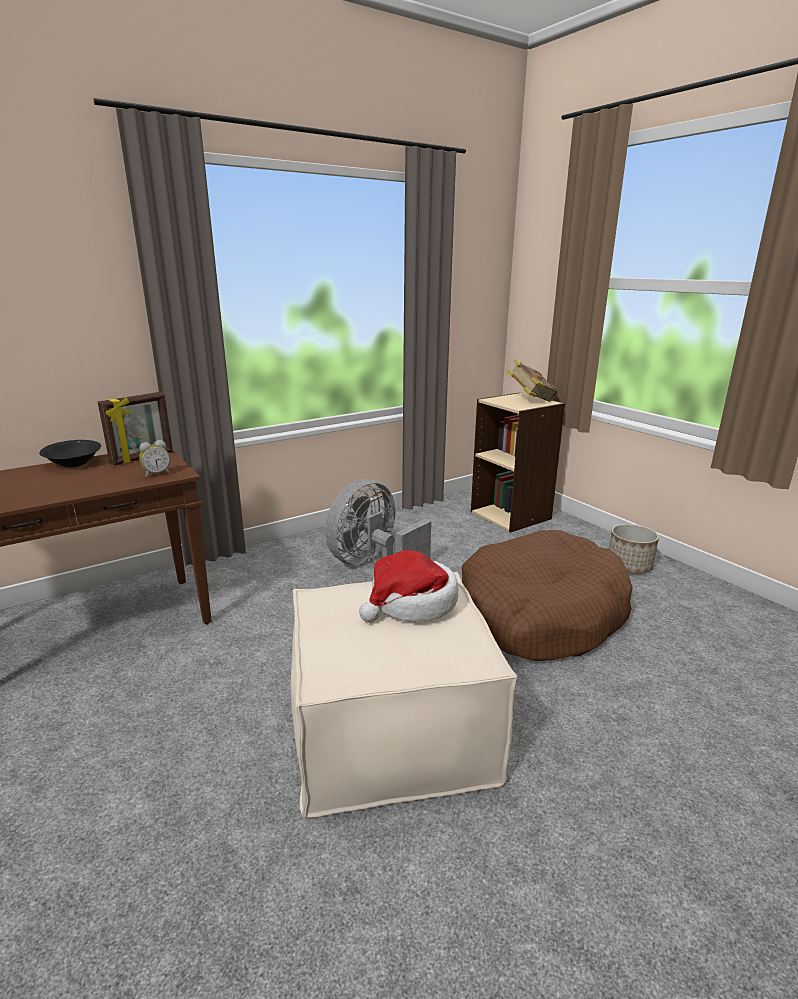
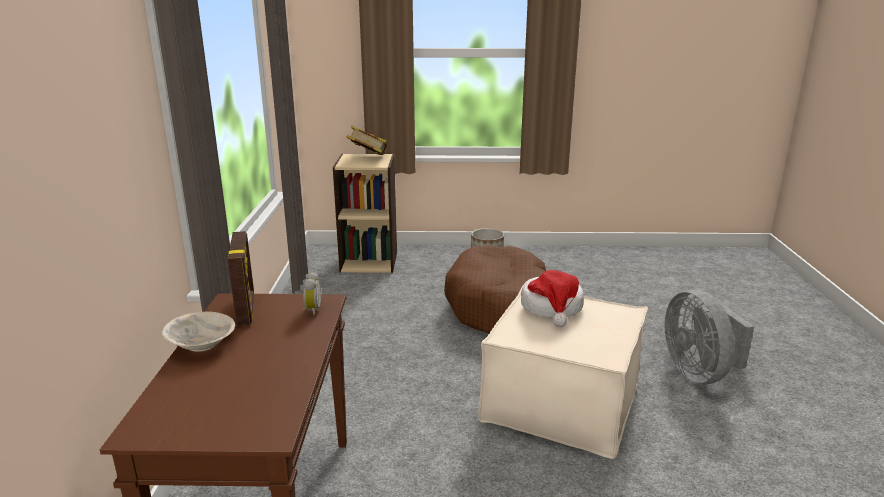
camera: 55 degrees left, 0 degrees up
(74, 464) = (201, 345): black bowl -> beige bowl
(373, 563) = (357, 338): grey fan -> grey fan (699, 373)

